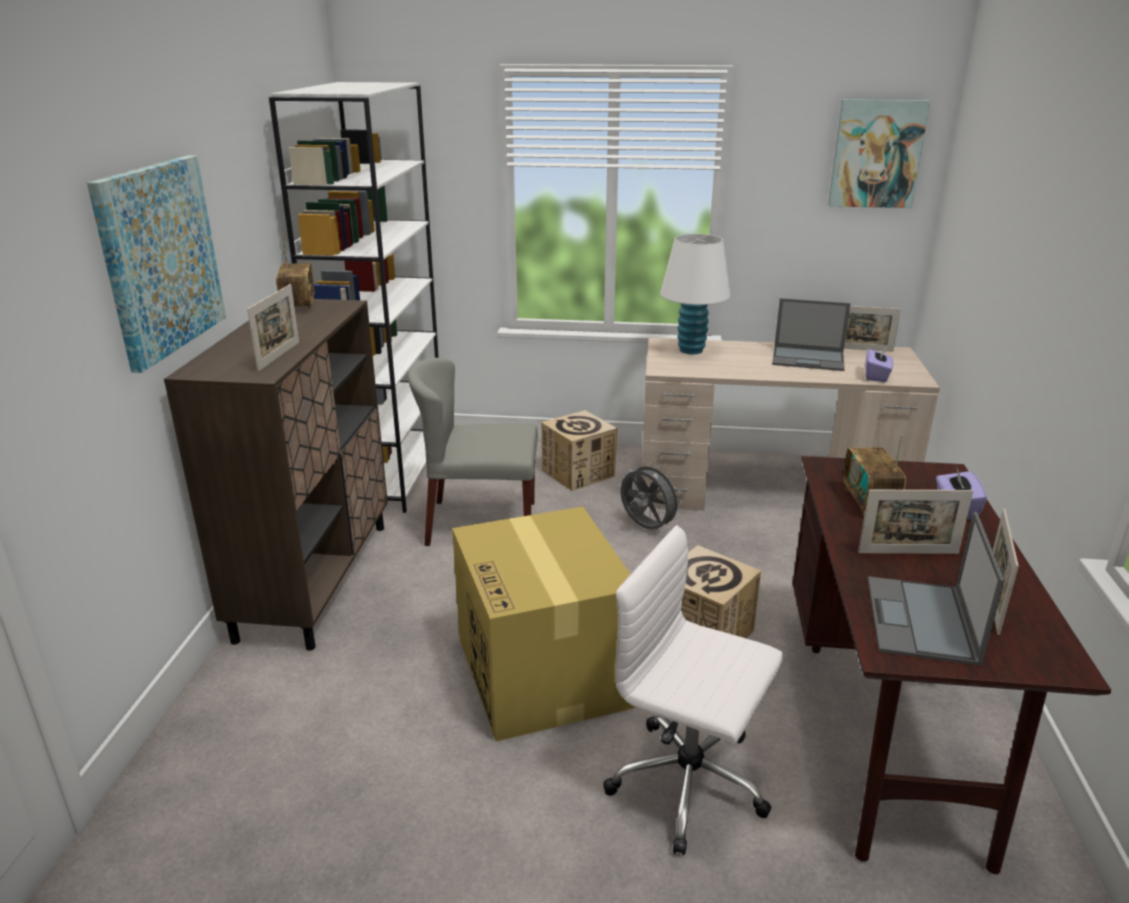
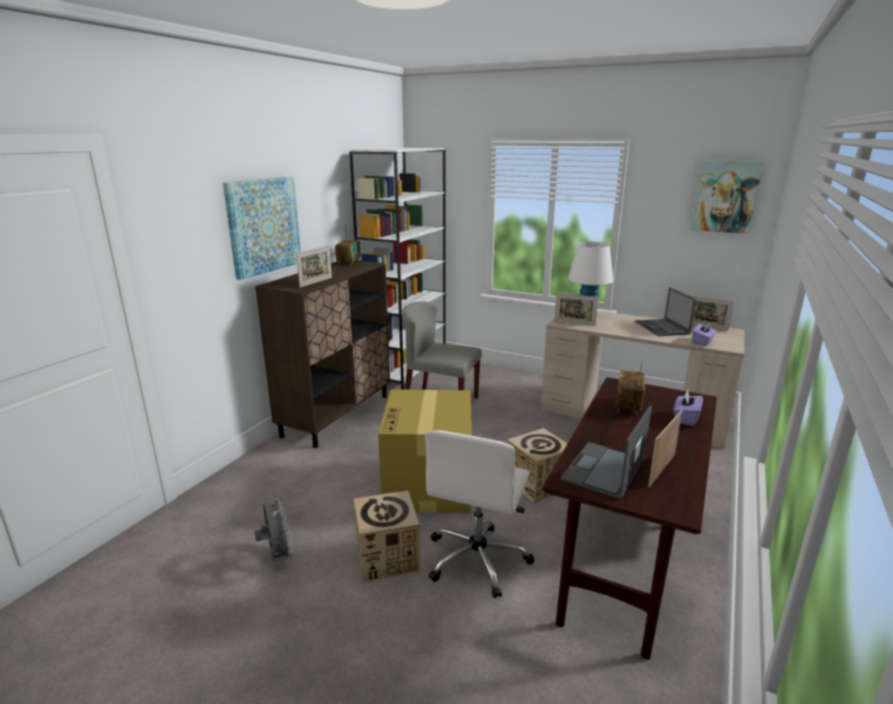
camera: 20 degrees right, 5 degrees down
(578, 473) = (514, 386): cardboard box -> cardboard box (387, 557)
(646, 528) = (537, 421): grey fan -> grey fan (278, 557)
(691, 784) = (478, 559): white office chair -> white office chair turned 120 degrees counterclockwise
(809, 359) = (662, 328): laptop -> laptop turned 45 degrees clockwise
(908, 553) = (628, 435): picture frame -> picture frame (574, 323)

